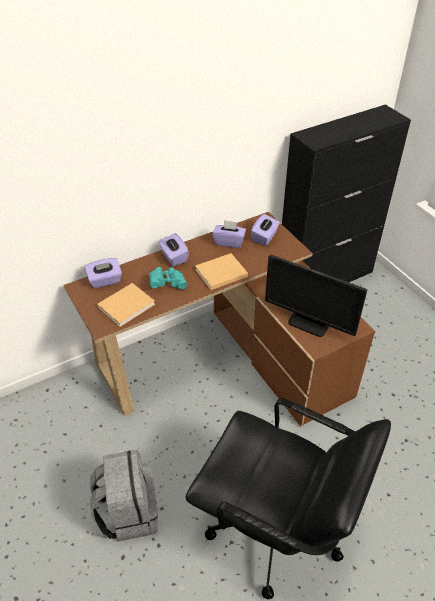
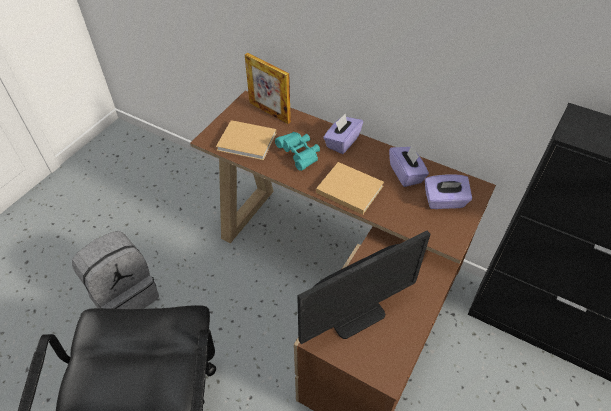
camera: 60 degrees right, 5 degrees up
(105, 281) = (269, 112): purple tissue box -> picture frame
(309, 322) = (355, 314): monitor -> monitor turned 120 degrees counterclockwise

